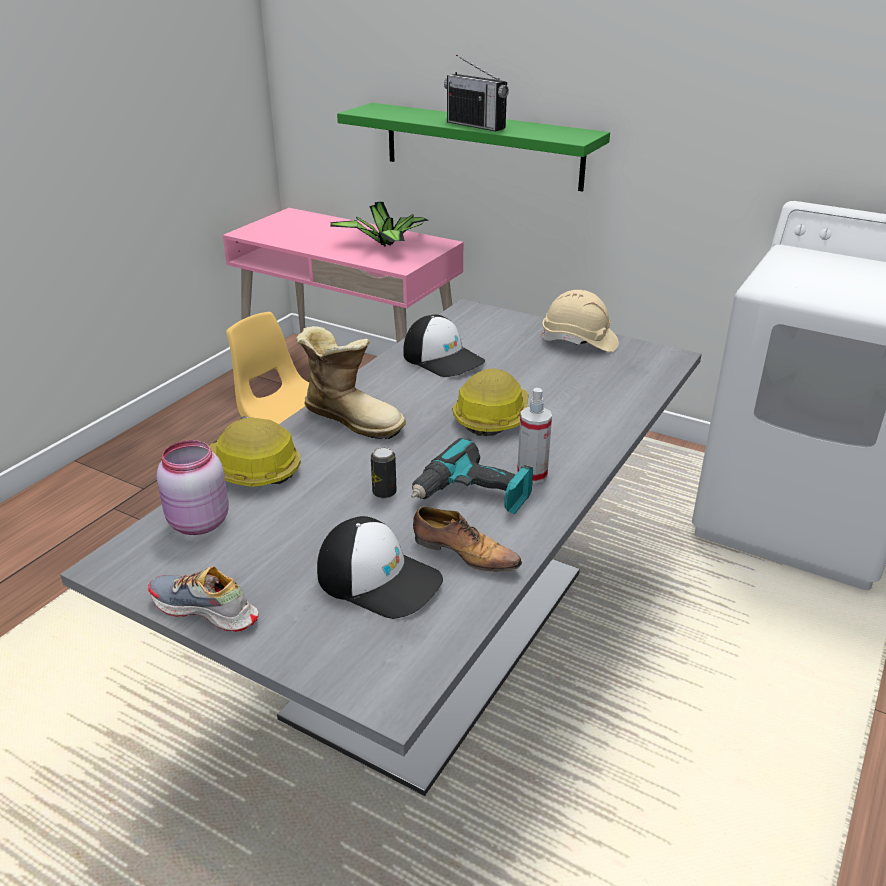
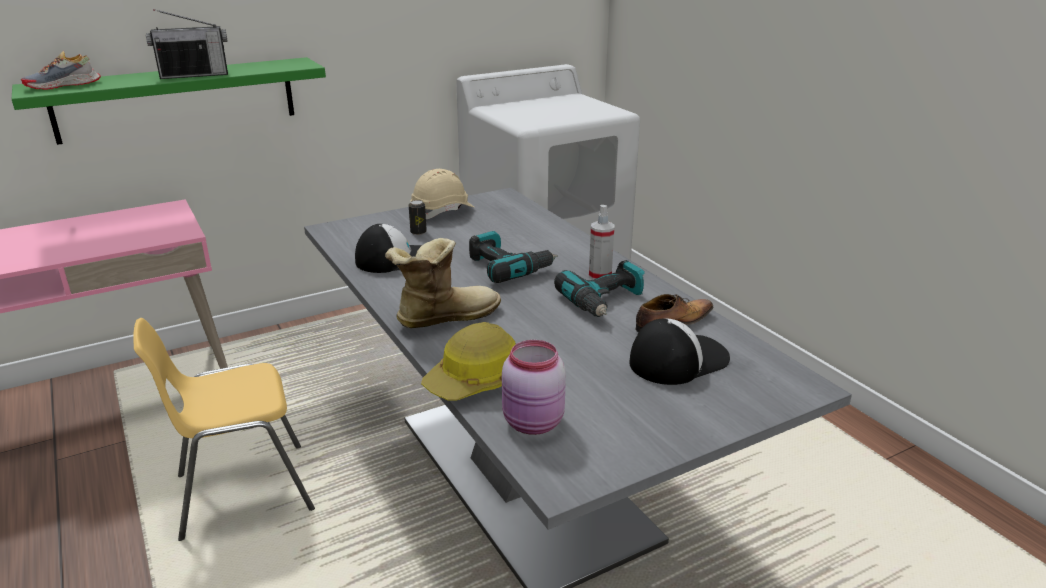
camera: 60 degrees left, 5 degrees down
(205, 610) = (665, 443): shoe -> shoe (63, 85)
(384, 492) = (569, 331): can -> can (418, 232)
(386, 245) = (122, 227): potted plant -> none
(491, 416) = (508, 267): hard hat -> power drill

